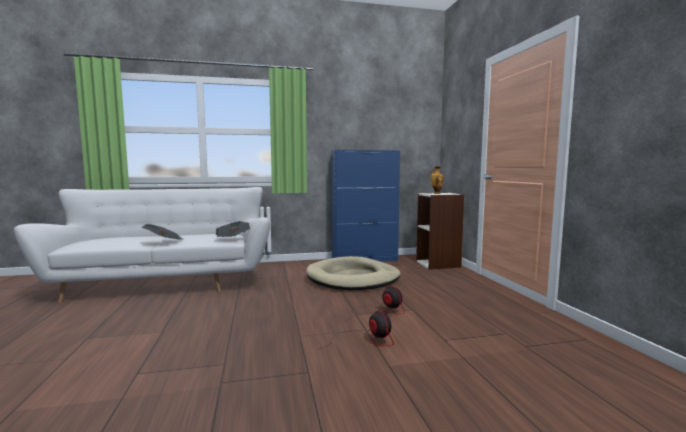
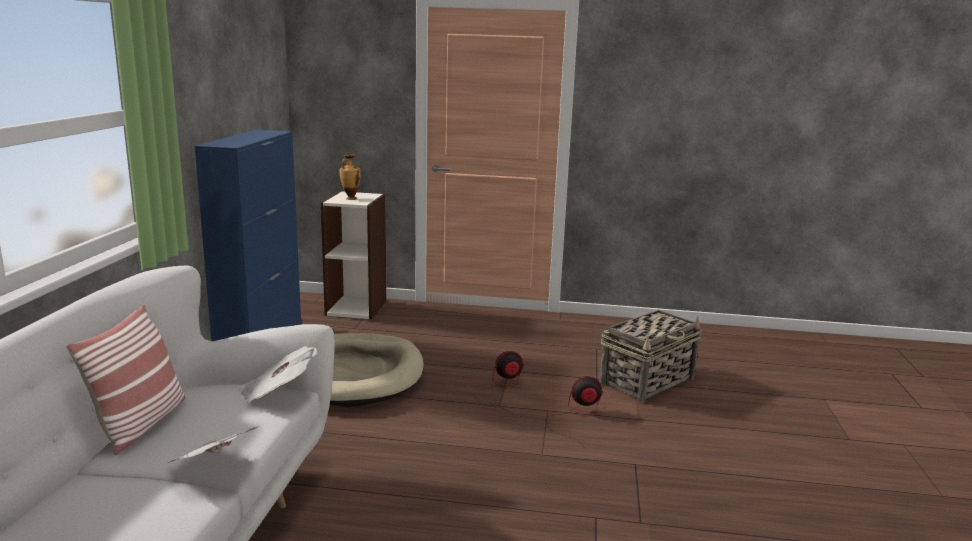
camera: 70 degrees left, 10 degrees up
(201, 234) = (140, 424): none -> pillow
(475, 363) = (648, 381): none -> basket

